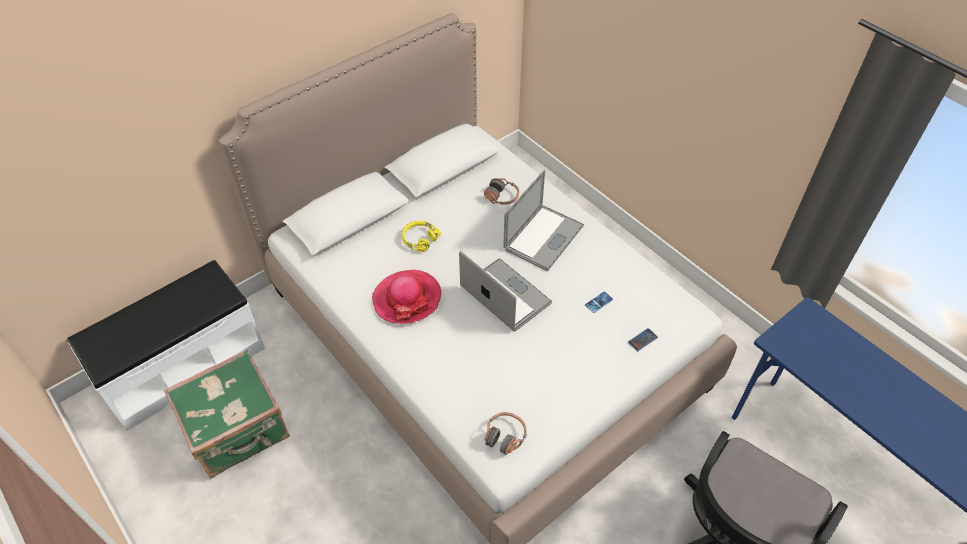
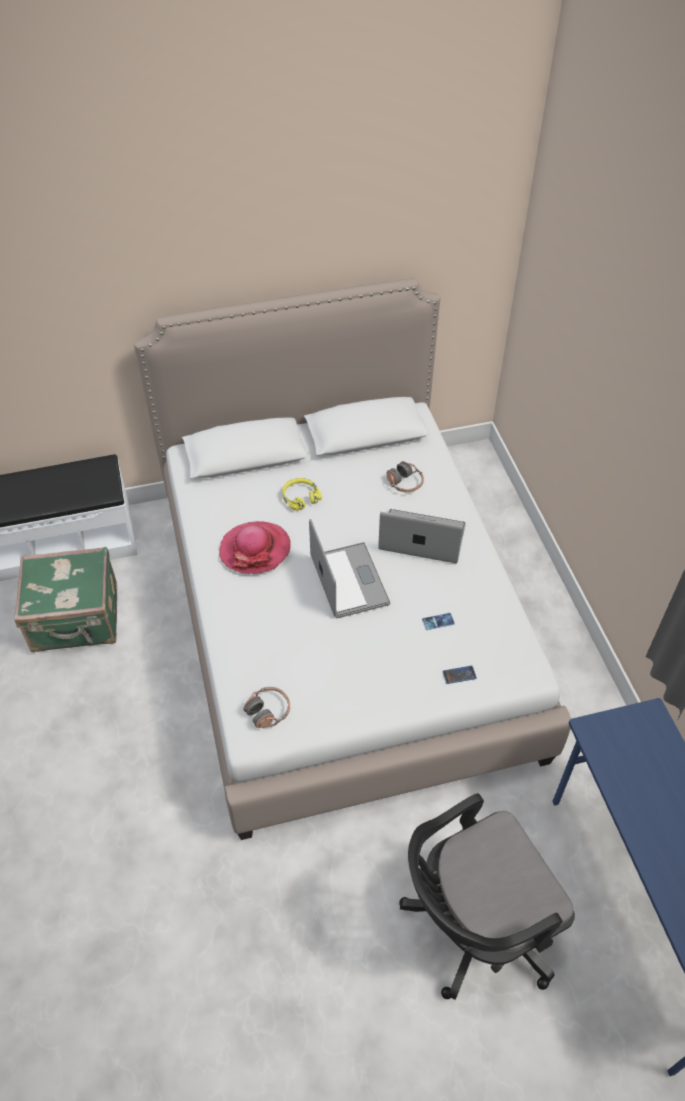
camera: 25 degrees right, 0 degrees up
(543, 237) = (422, 537): laptop -> laptop turned 135 degrees counterclockwise

